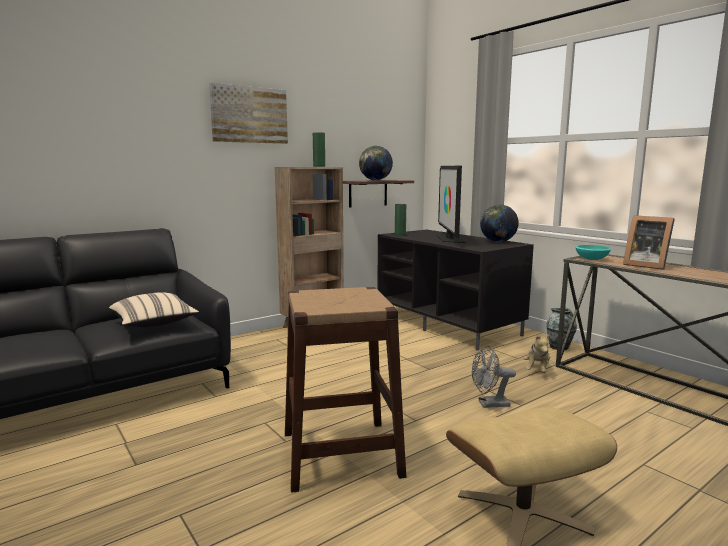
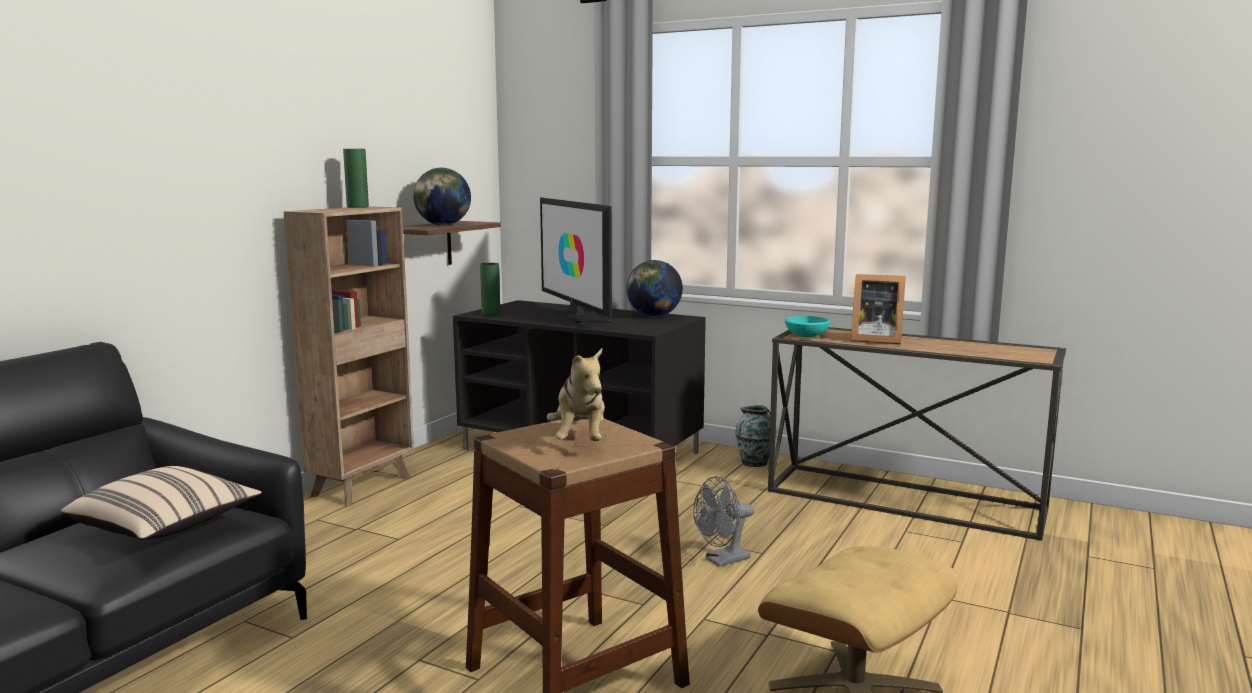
camera: 25 degrees left, 0 degrees up
(249, 115) = (234, 119): picture -> none
(537, 370) = (749, 500): plush toy -> plush toy (580, 440)

